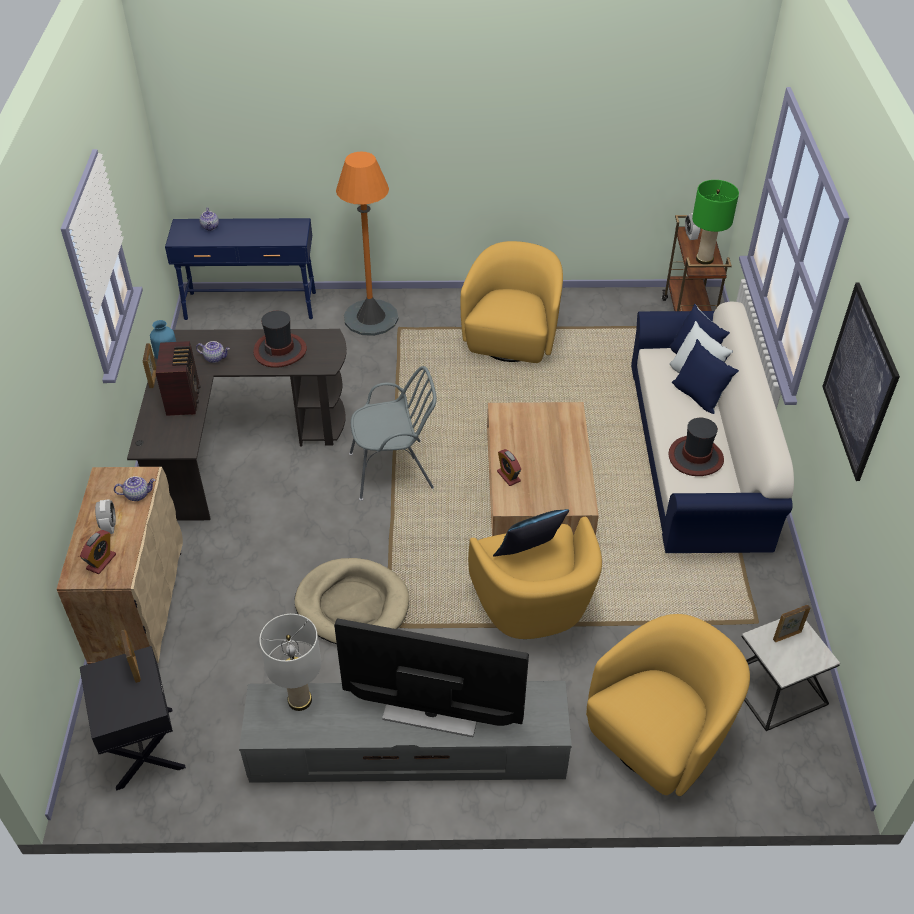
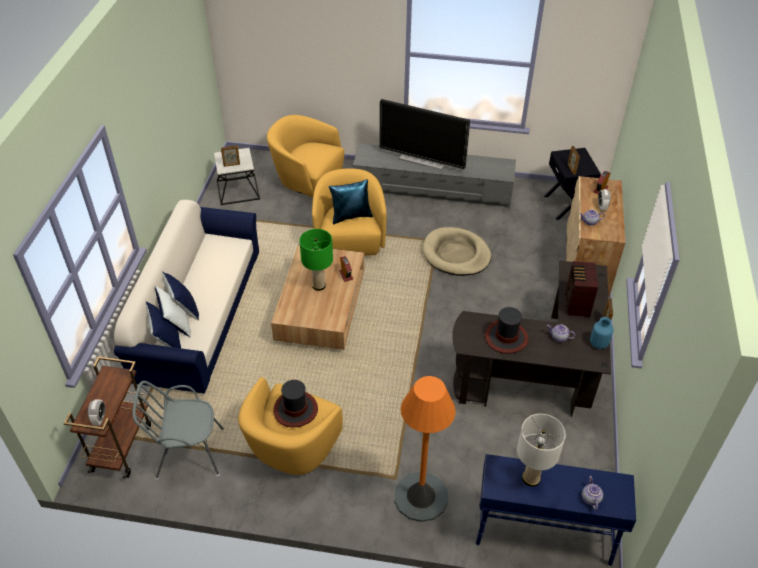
camera: 170 degrees left, 0 degrees up
(299, 700) = (487, 172): white table lamp -> white table lamp (531, 478)
(395, 469) = (418, 336): grey chair -> grey chair (187, 452)
(659, 735) = (307, 180): yellow armchair -> yellow armchair turned 60 degrees clockwise
(695, 457) = (217, 262): hat -> hat (296, 409)
(704, 259) = (108, 386): green table lamp -> green table lamp (319, 285)
(859, 381) = (151, 122): picture -> none

